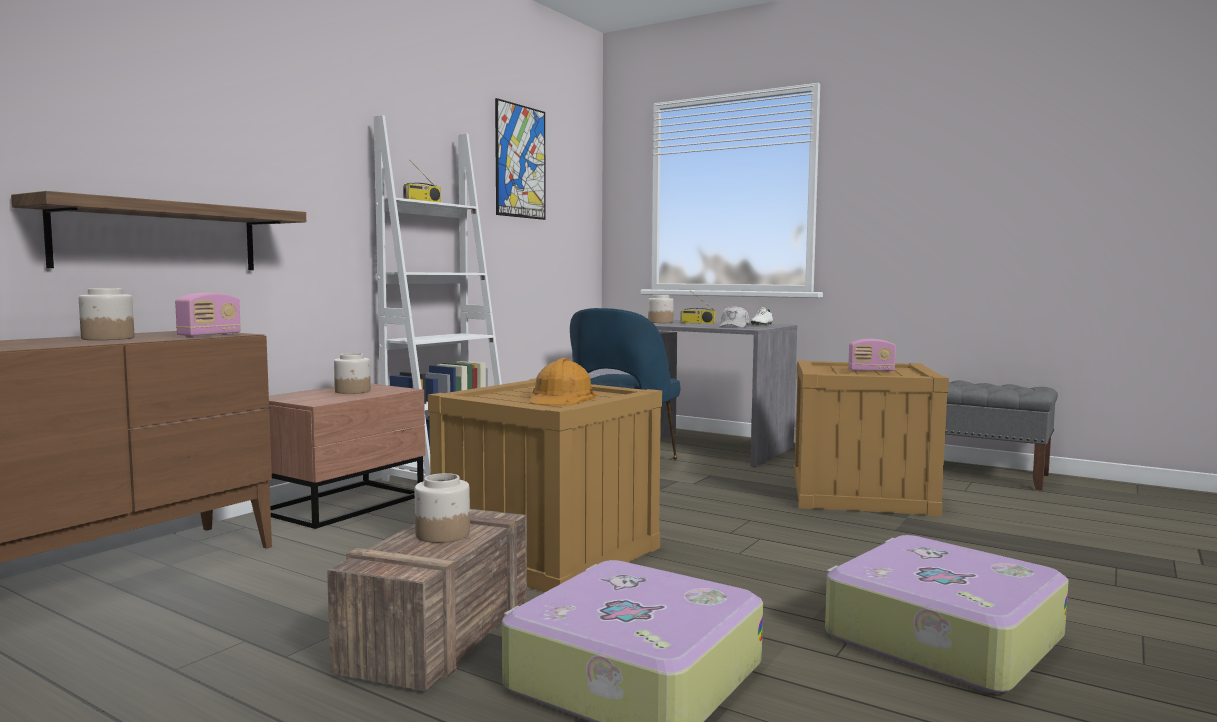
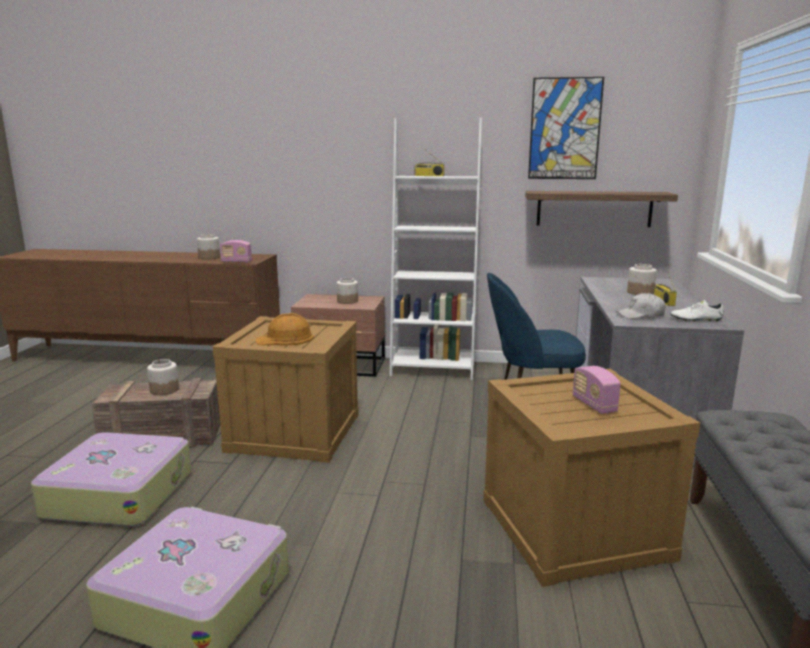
camera: 65 degrees right, 10 degrees up
(158, 237) = (260, 206): shelf -> shelf (594, 208)

